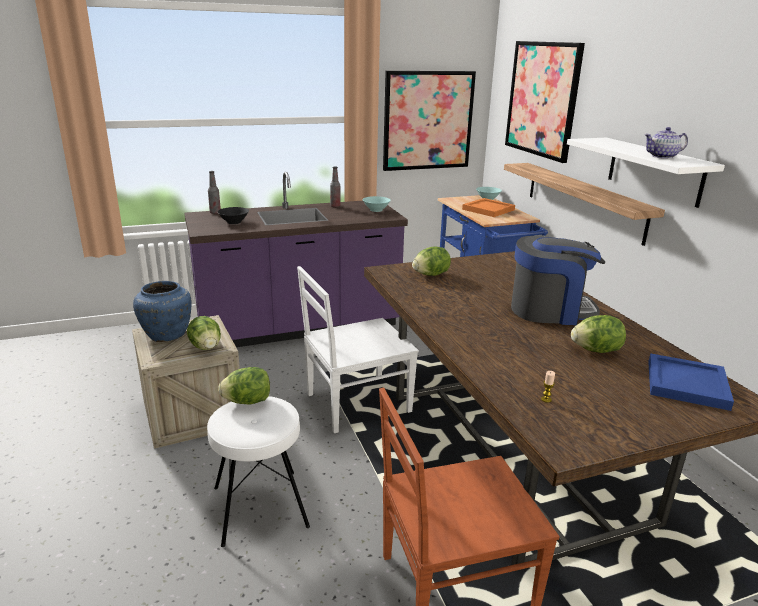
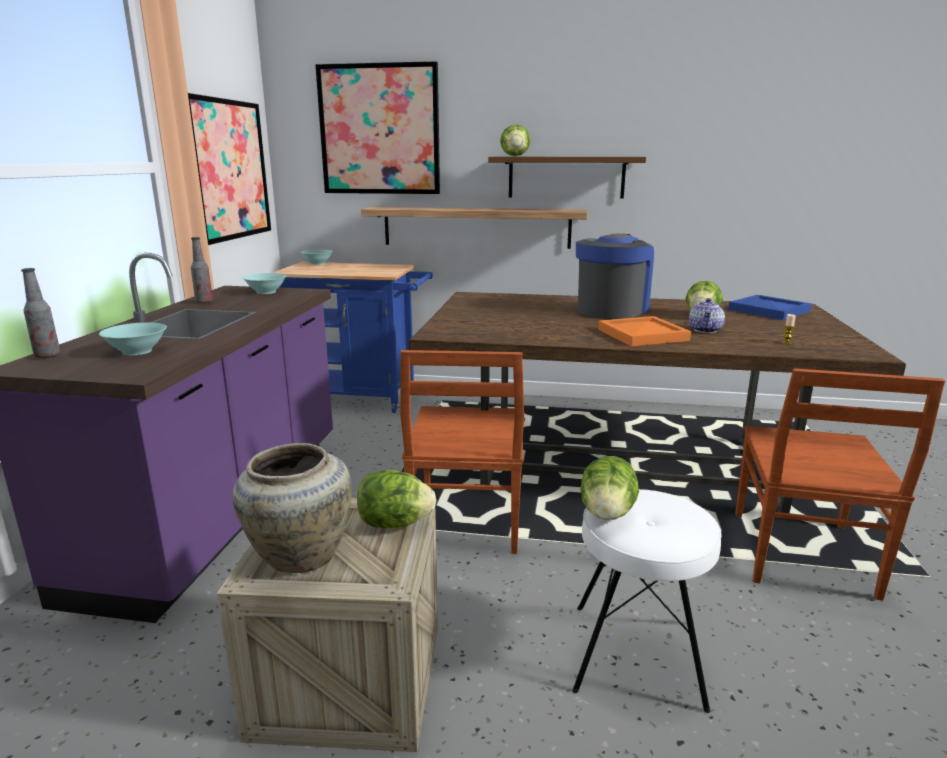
camera: 60 degrees left, 5 degrees down
(167, 335) = (299, 554): blue vase -> beige vase
(234, 222) = (137, 351): black bowl -> turquoise bowl
(355, 403) = (466, 521): white chair -> brown chair
(431, 275) = (477, 323): lettuce -> lettuce (515, 156)
(487, 209) = (351, 269): orange tray -> orange tray (642, 335)
(654, 171) = (566, 177): white shelf -> brown shelf
(662, 157) = (601, 156): teapot -> teapot (705, 330)

